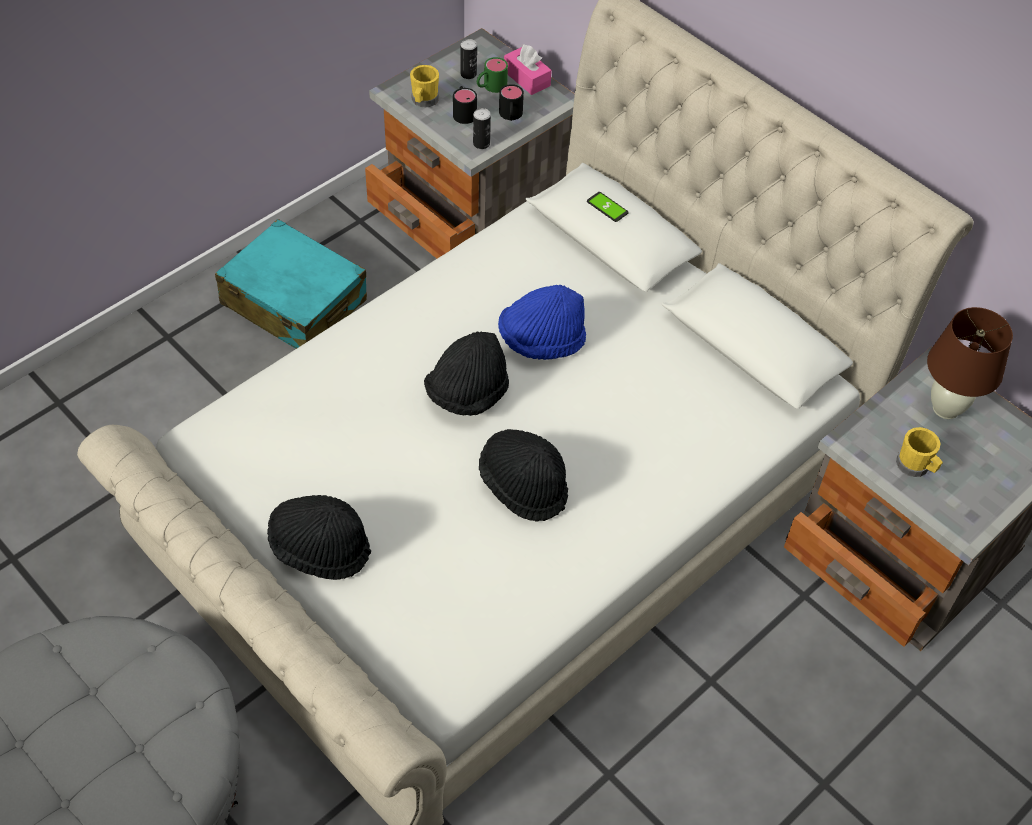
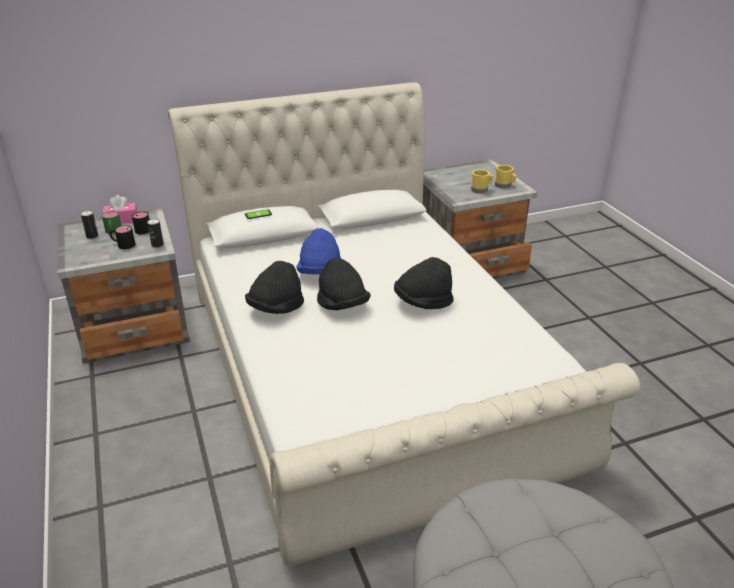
camera: 65 degrees left, 20 degrees down
(294, 302) = (134, 425): turquoise suitcase -> none
(320, 548) = (430, 390): black hat -> black hat (276, 308)
(423, 101) = (95, 255): yellow mug -> yellow mug (504, 186)
(945, 409) = (452, 176): brown table lamp -> none

